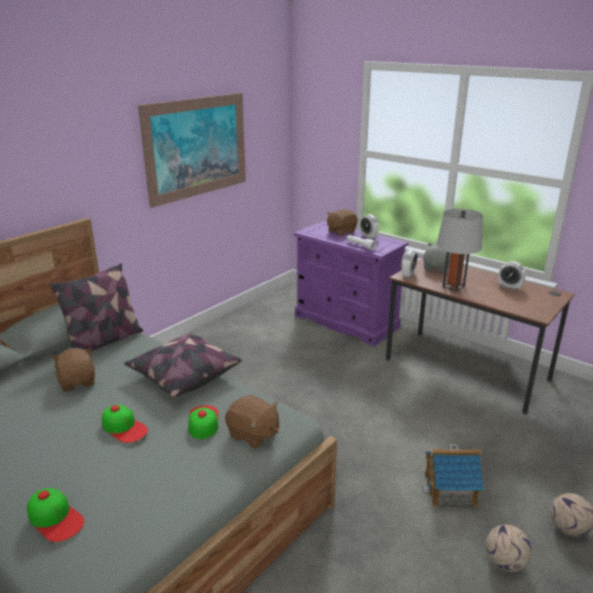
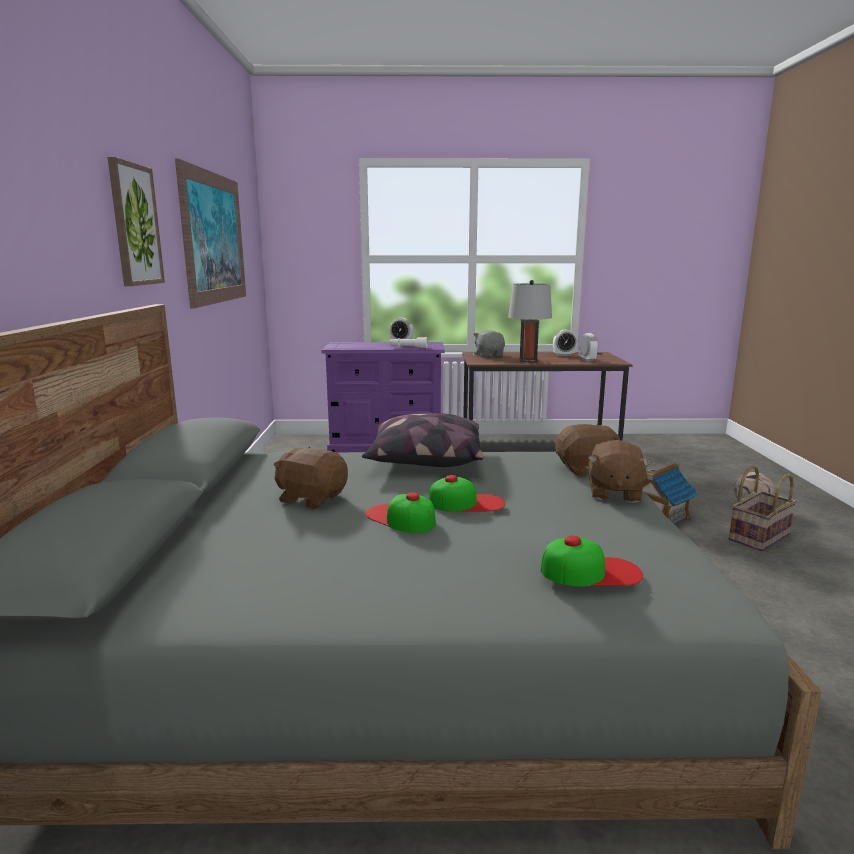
camera: 40 degrees left, 10 degrees down
(76, 167) = (135, 225): none -> picture
(104, 341) = (260, 466): pillow -> none
(203, 421) = (525, 477): cap -> cap (400, 518)
(341, 231) = (366, 344): brown plush toy -> brown plush toy (614, 493)
(408, 275) = (478, 361): alarm clock -> alarm clock (587, 360)
(505, 562) = (758, 536): football -> basket

